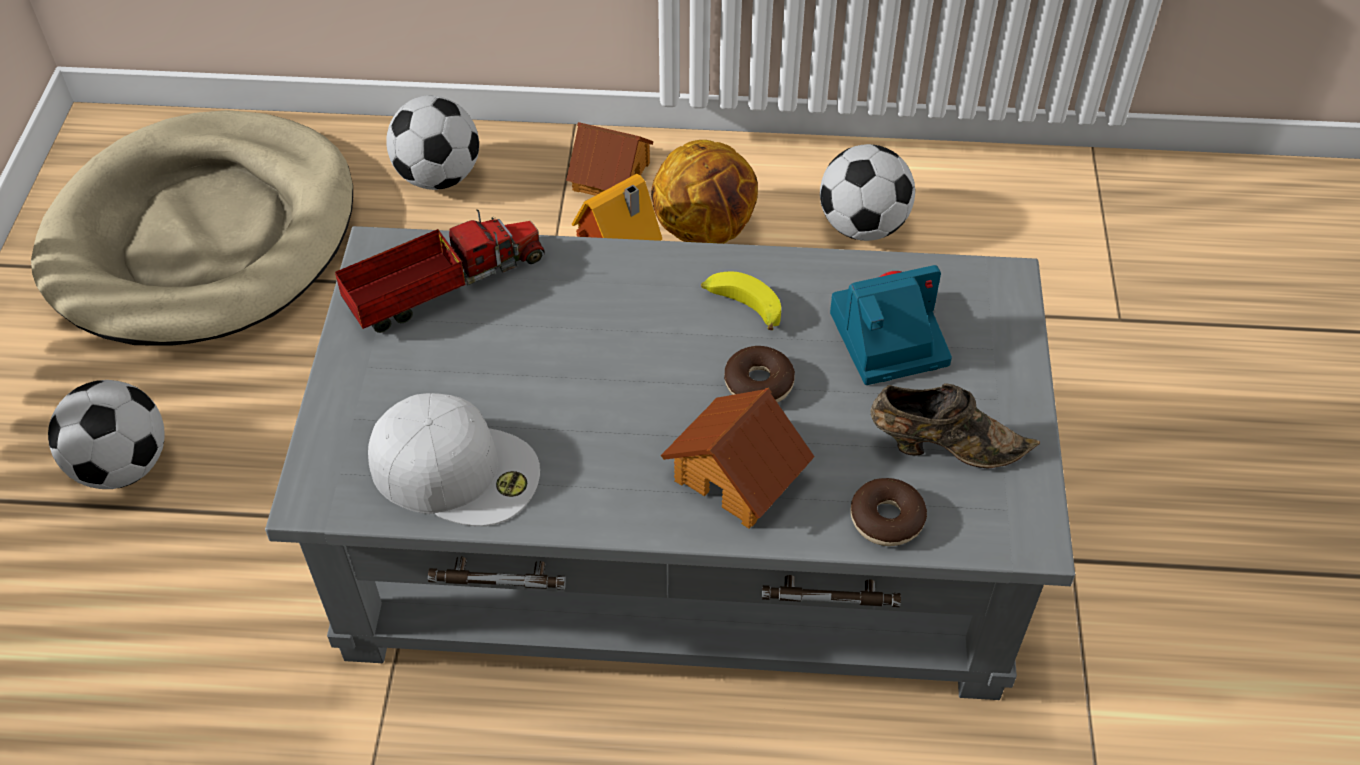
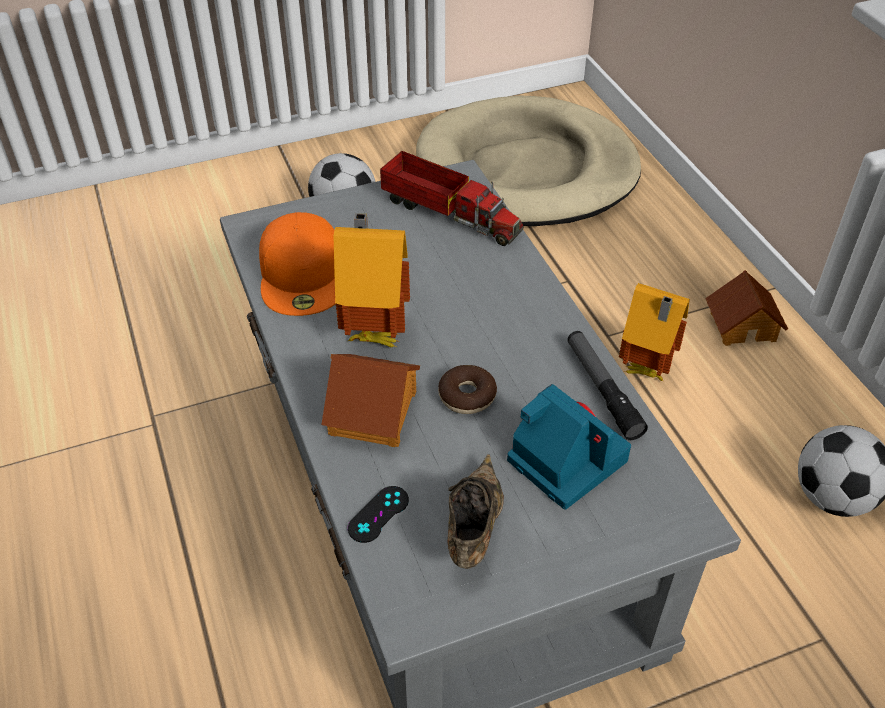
camera: 65 degrees right, 5 degrees down
(438, 177) = (661, 243): football -> none
(457, 469) = (303, 274): white cap -> orange cap
(610, 430) = (375, 333): none -> toy house
(706, 230) = (739, 399): basketball -> none
(741, 307) = (536, 362): banana -> none
(811, 272) = (602, 390): none -> flashlight
(886, 519) = (378, 514): donut -> black game controller
(943, 446) = (473, 530): brown shoe -> brown shoe turned 150 degrees counterclockwise

